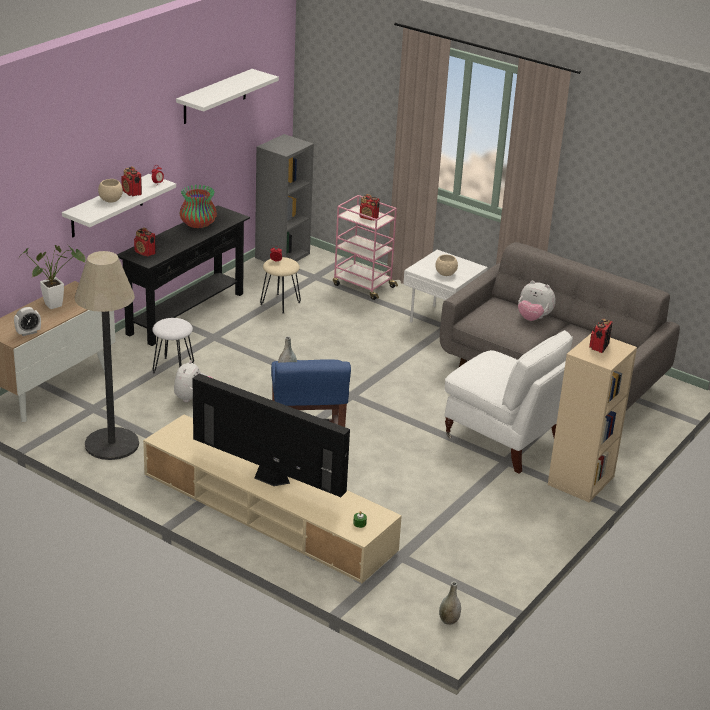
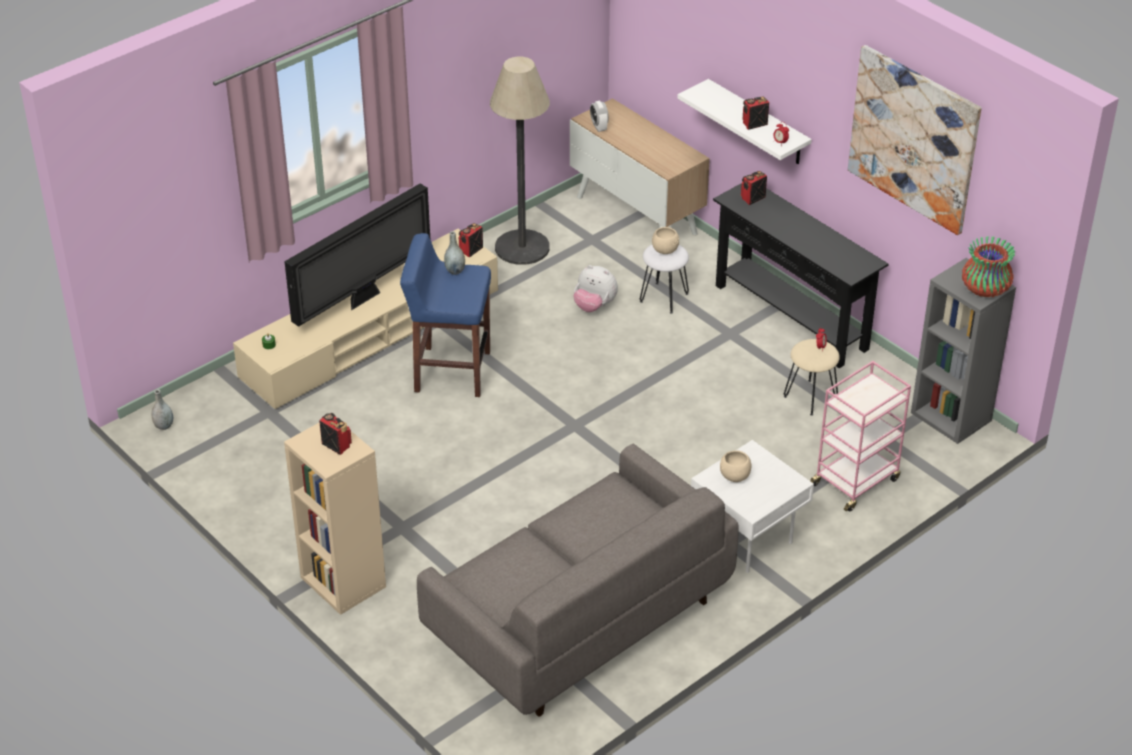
camera: 105 degrees right, 10 degrees up
(57, 304) = (655, 145): potted plant -> none
(110, 200) = (735, 109): beige bowl -> beige bowl (665, 250)
(198, 224) = (829, 242): vase -> vase (985, 289)
(215, 97) = (914, 139): white shelf -> picture
(369, 217) = (862, 400): radio -> radio (470, 250)
(503, 439) = (446, 535): white armchair -> none
(533, 318) = (604, 541): plush toy -> none

